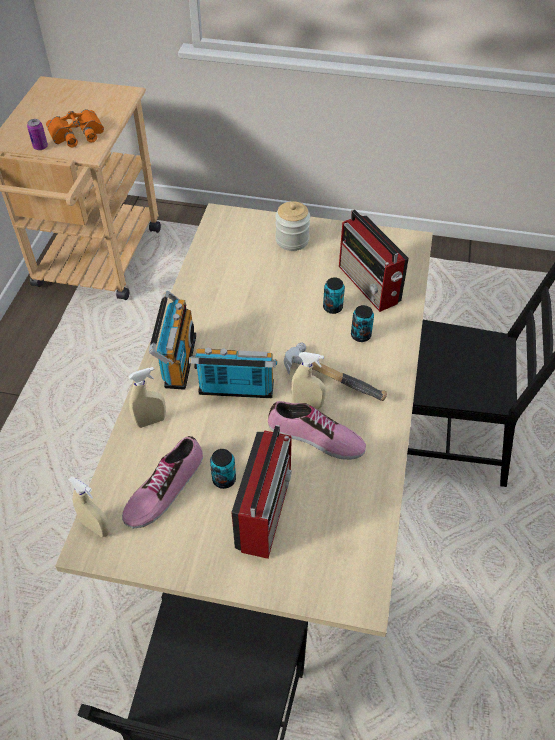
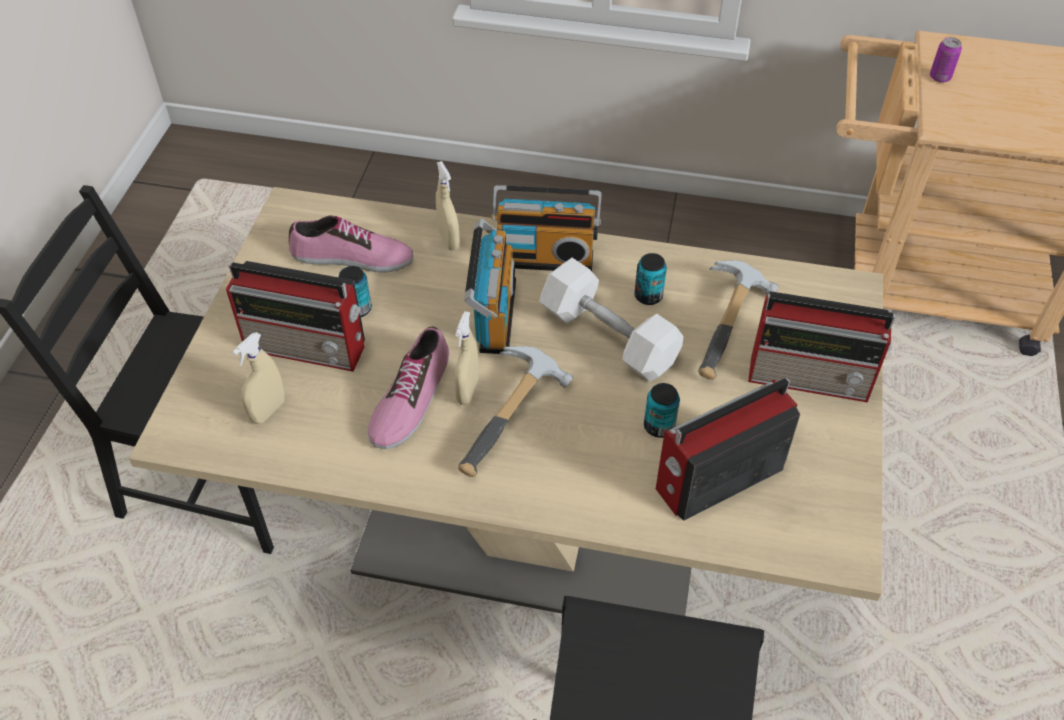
camera: 90 degrees right, 0 degrees up
(77, 134) = (985, 107): orange binoculars -> none
(96, 527) = (311, 210): beige spray bottle -> beige spray bottle (268, 411)
(164, 488) = (352, 258): shoe -> shoe turned 150 degrees clockwise
(251, 269) = (733, 328): none -> hammer
(257, 328) = (608, 337): none -> white dumbbell
(292, 240) = (811, 378): jar -> radio
(360, 335) = (600, 460): can -> can (648, 296)

